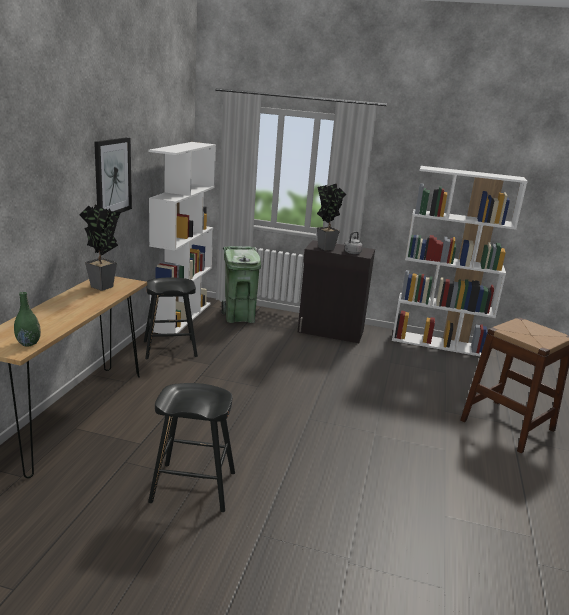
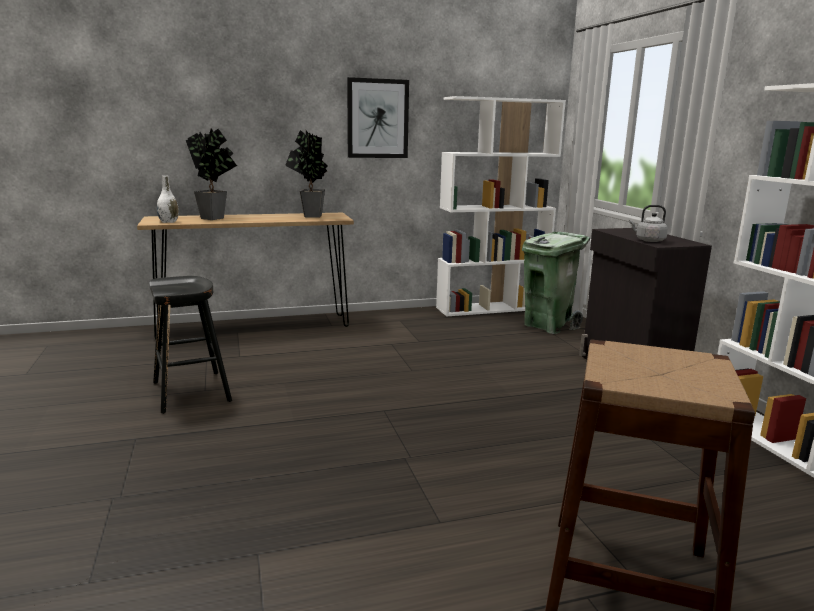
camera: 60 degrees right, 5 degrees down
(28, 343) = (168, 222): green vase -> white vase
(169, 349) = (417, 321): black stool -> none
(325, 247) = (628, 232): potted plant -> potted plant (216, 218)

